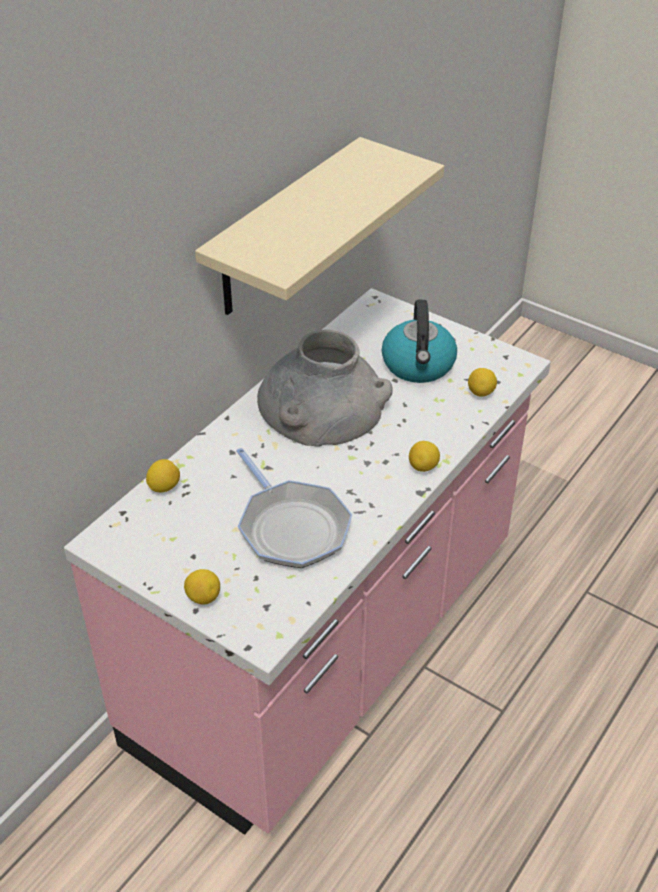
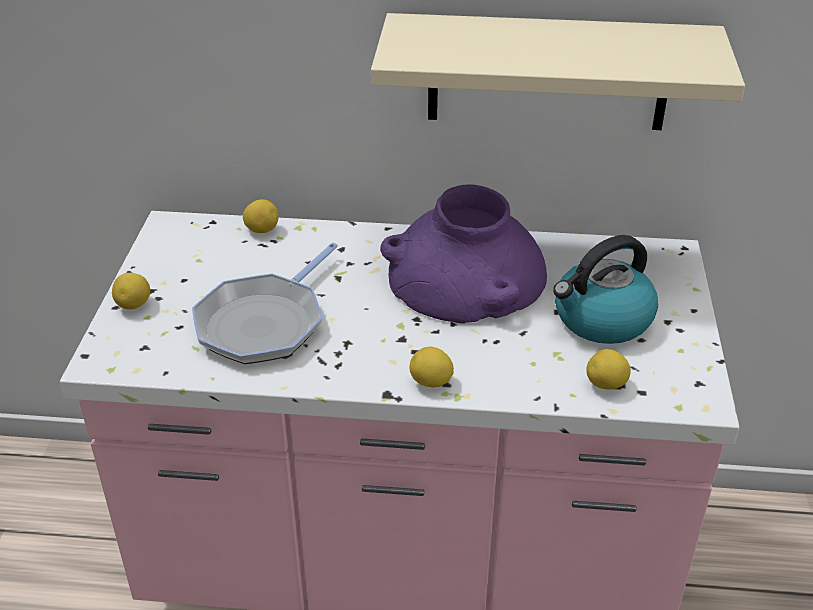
camera: 60 degrees right, 5 degrees down
(323, 403) = (466, 277): grey vase -> purple vase

